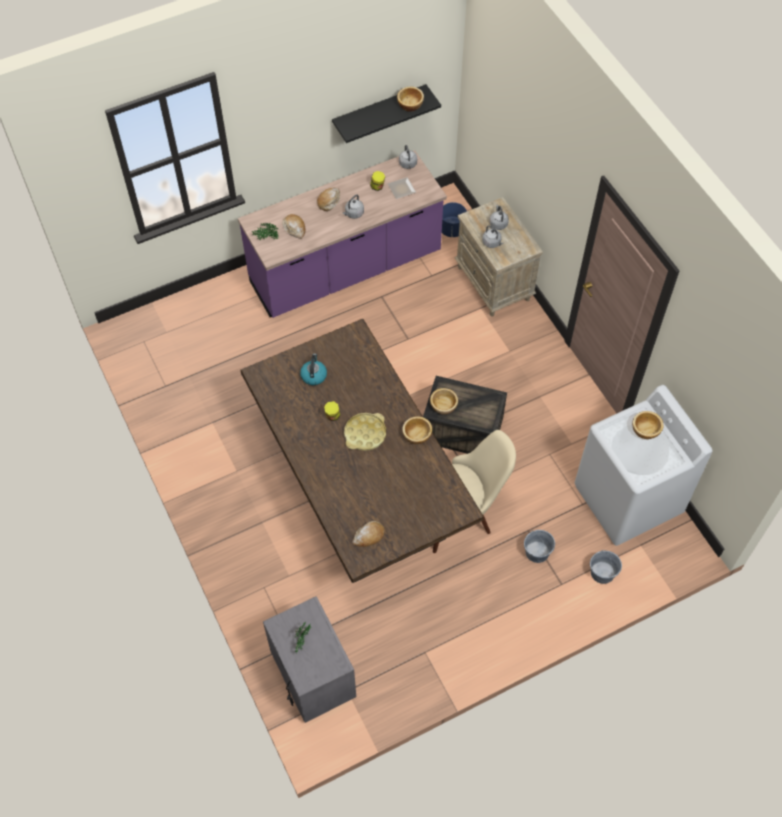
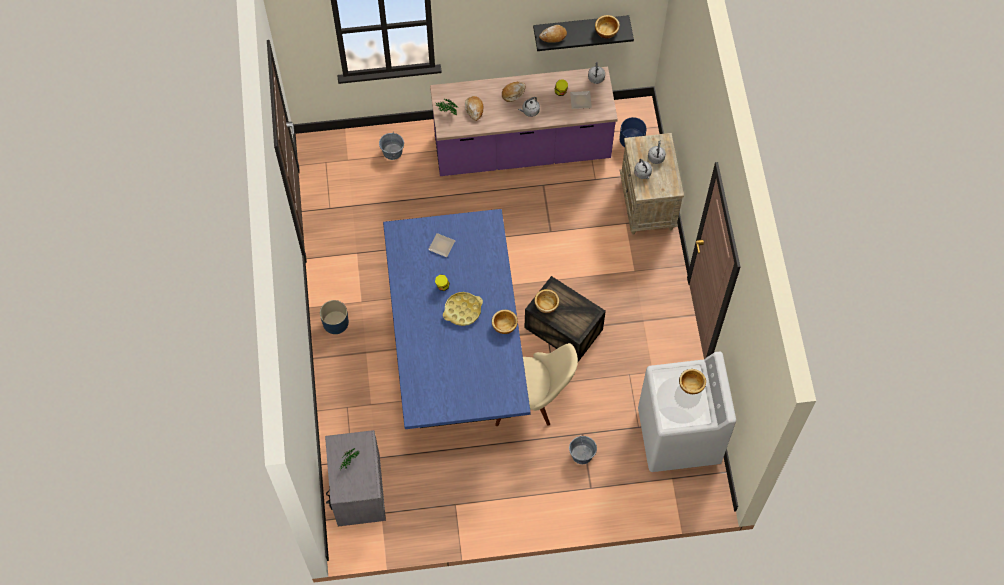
camera: 20 degrees right, 5 degrees up
(216, 501) = (335, 322): none -> blue planter
(313, 375) = (440, 246): kettle -> plate
(359, 487) = (456, 349): brown dining table -> blue dining table
(369, 536) = (431, 396): bread -> bread (553, 36)
(602, 572) = (629, 490): grey bucket -> grey bucket (392, 151)

